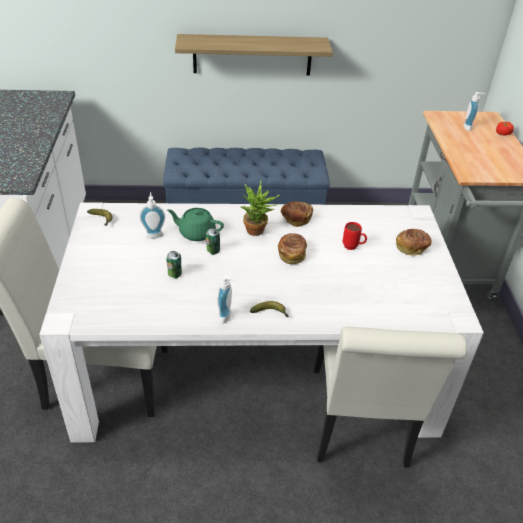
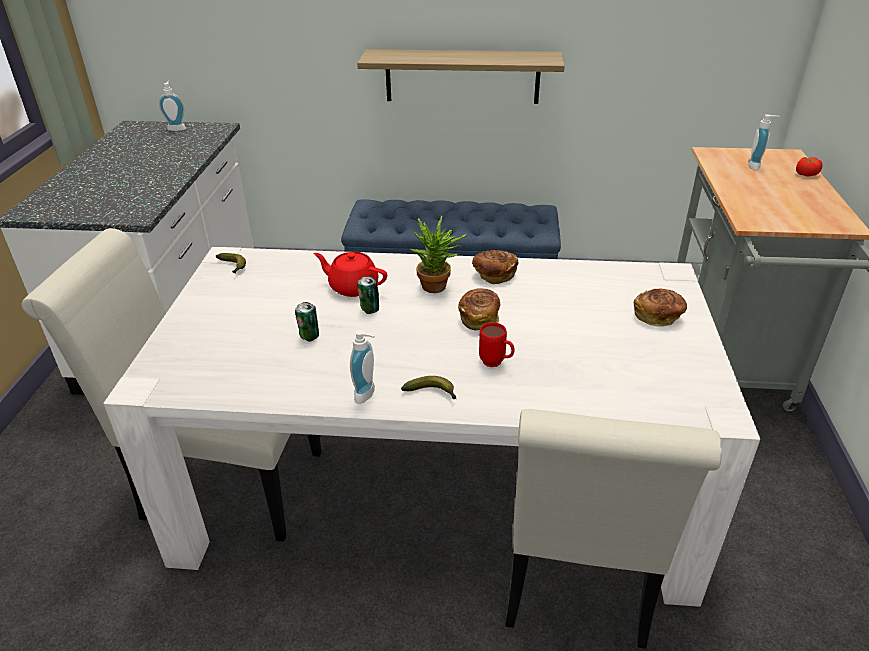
camera: 10 degrees right, 5 degrees down
(154, 234) = (295, 286): soap dispenser -> soap dispenser (177, 128)
(196, 233) = (353, 287): green teapot -> red teapot
(353, 247) = (570, 313): red mug -> red mug (496, 363)

